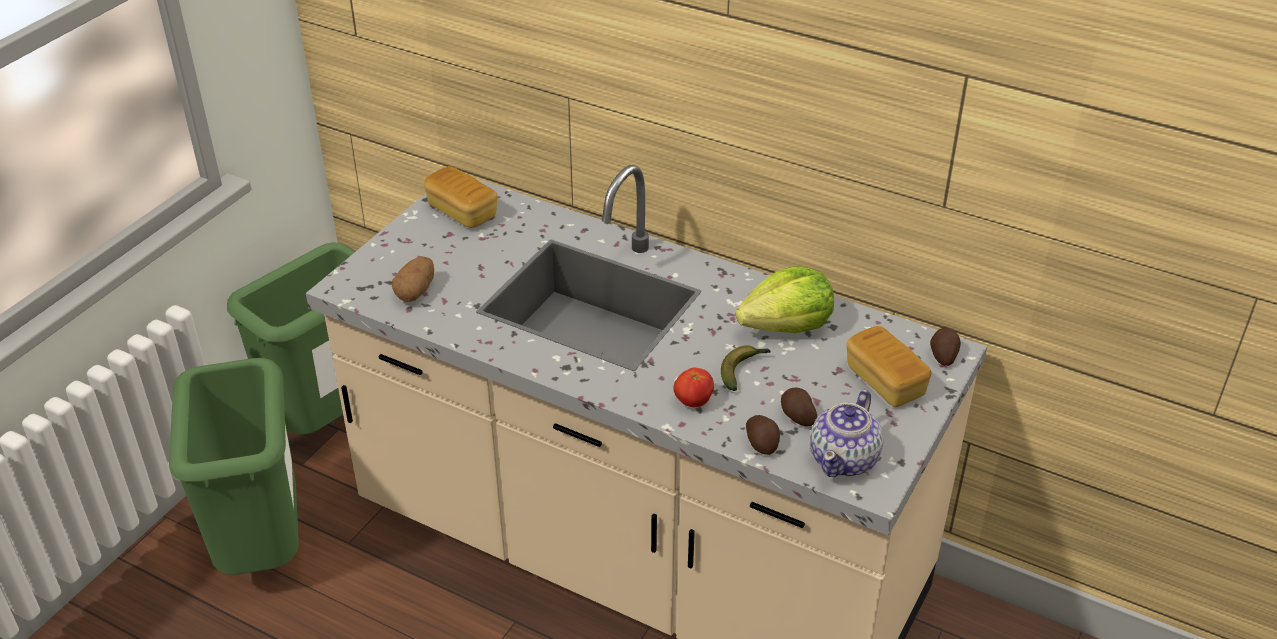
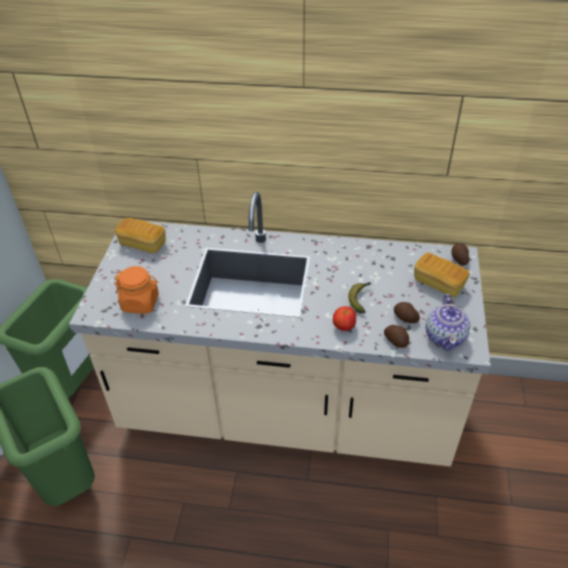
camera: 20 degrees left, 5 degrees up
(416, 291) = (140, 303): potato -> orange jar
(787, 326) = (368, 265): lettuce -> none

